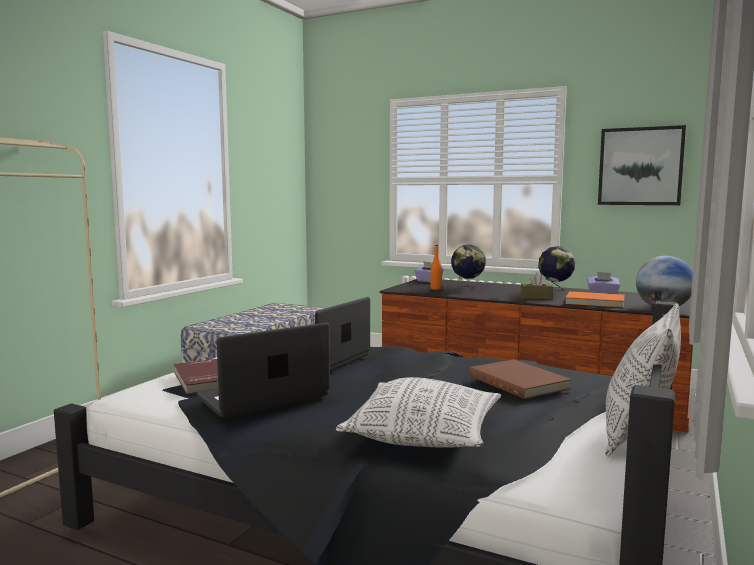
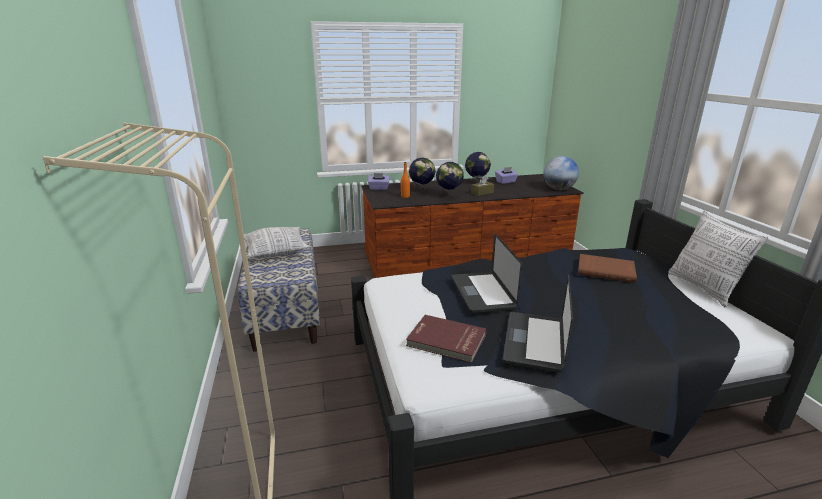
camera: 40 degrees left, 15 degrees up
(423, 435) = (658, 330): pillow -> pillow (276, 251)
(485, 294) = (449, 196): none -> globe
(594, 302) = (519, 191): orange book -> none
(640, 166) = (509, 88): picture -> none

